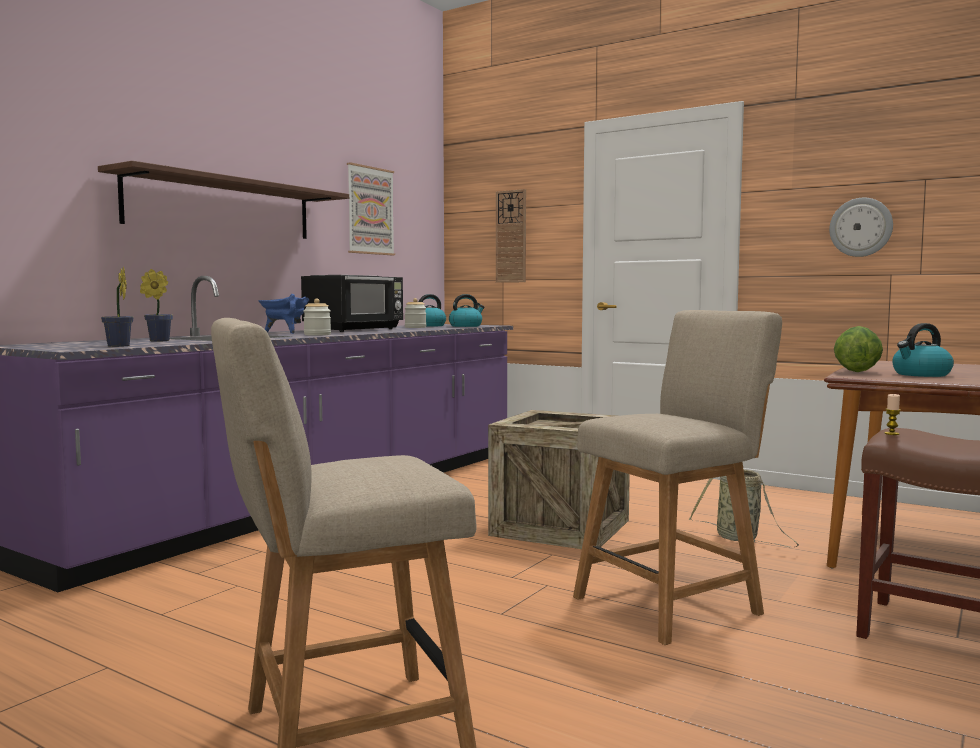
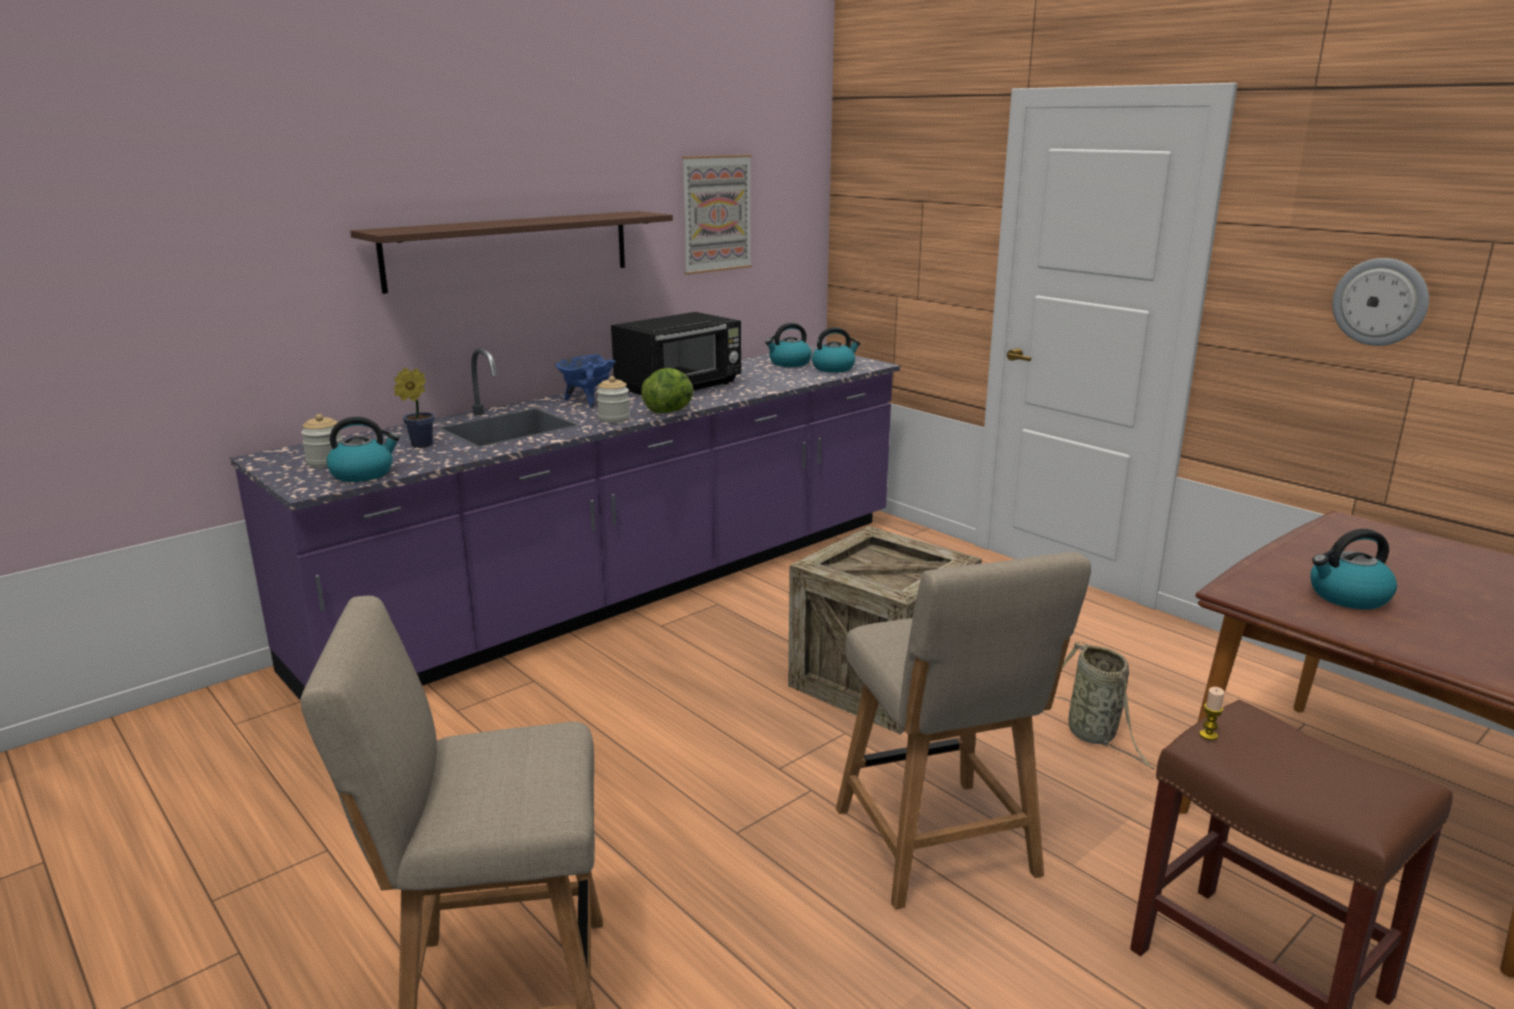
camera: 15 degrees right, 15 degrees up
(119, 346) = (363, 474): potted plant -> kettle
(415, 327) = (764, 374): jar -> jar (326, 462)
(511, 236) = (909, 240): wall clock -> none
(673, 603) = (939, 848): beige chair -> beige chair turned 90 degrees clockwise
(856, 372) = (1263, 573): lettuce -> lettuce (670, 411)

